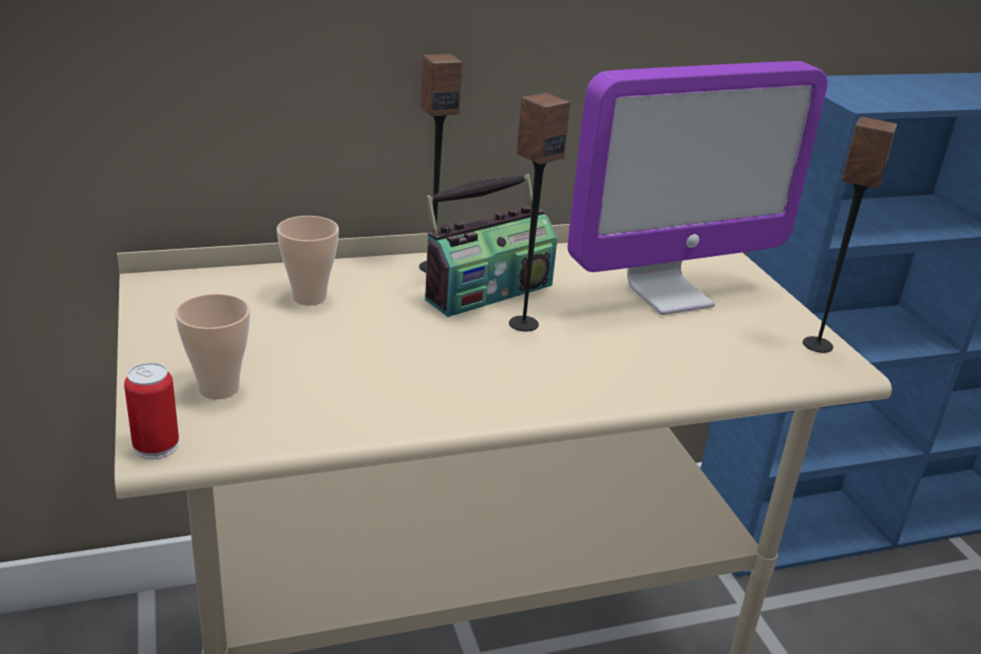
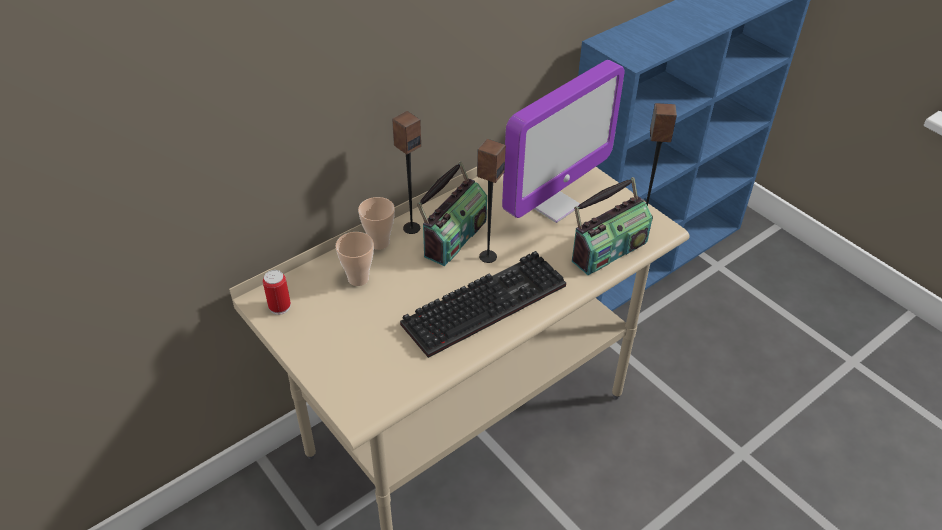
camera: 20 degrees left, 15 degrees up
(156, 446) = (356, 415): can -> can (279, 307)
(219, 388) = (358, 365): cup -> cup (379, 243)
(479, 372) = (485, 302): none -> keyboard
(730, 366) = (608, 250): none -> radio

